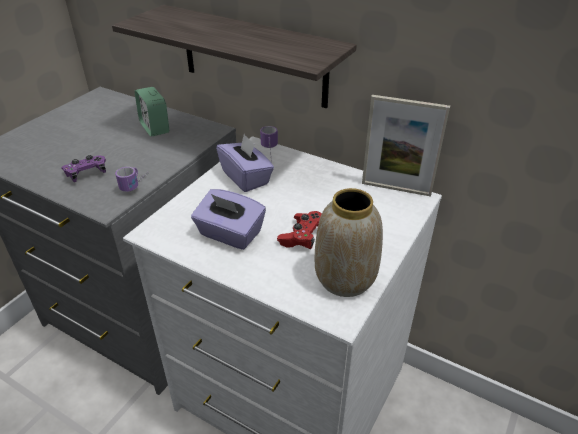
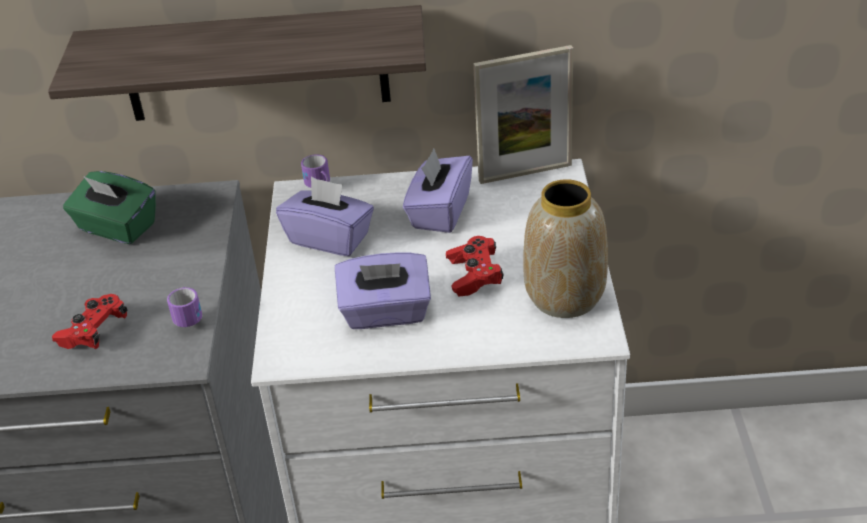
camera: 30 degrees left, 0 degrees up
(86, 174) = (94, 332): purple game controller -> red game controller
(155, 128) = (117, 228): alarm clock -> green tissue box
(321, 189) = (439, 212): none -> purple tissue box

